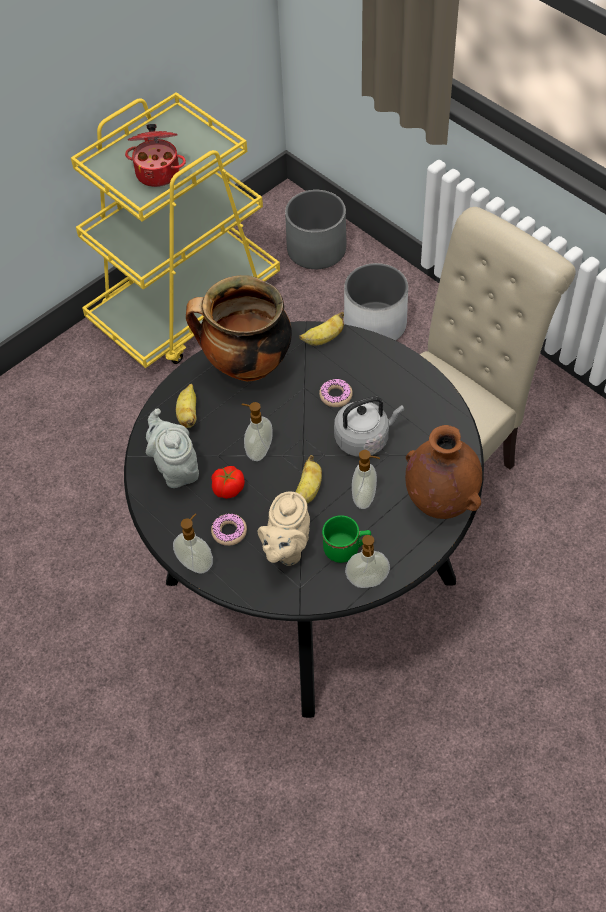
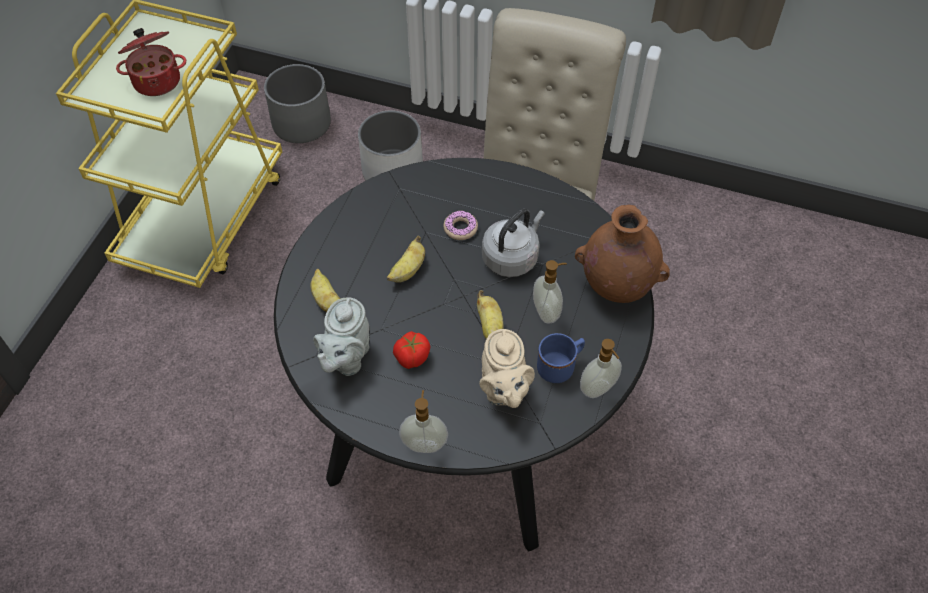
camera: 30 degrees left, 0 degrees up
(175, 468) = (346, 358): grey teapot -> grey teapot turned 105 degrees counterclockwise
(229, 532) = (438, 398): donut -> none
(246, 366) = (357, 233): cooking pot -> none
(258, 450) = (418, 308): soap dispenser -> none
(323, 339) = (416, 180): banana -> banana (408, 271)
(346, 549) = (560, 366): green mug -> blue mug

